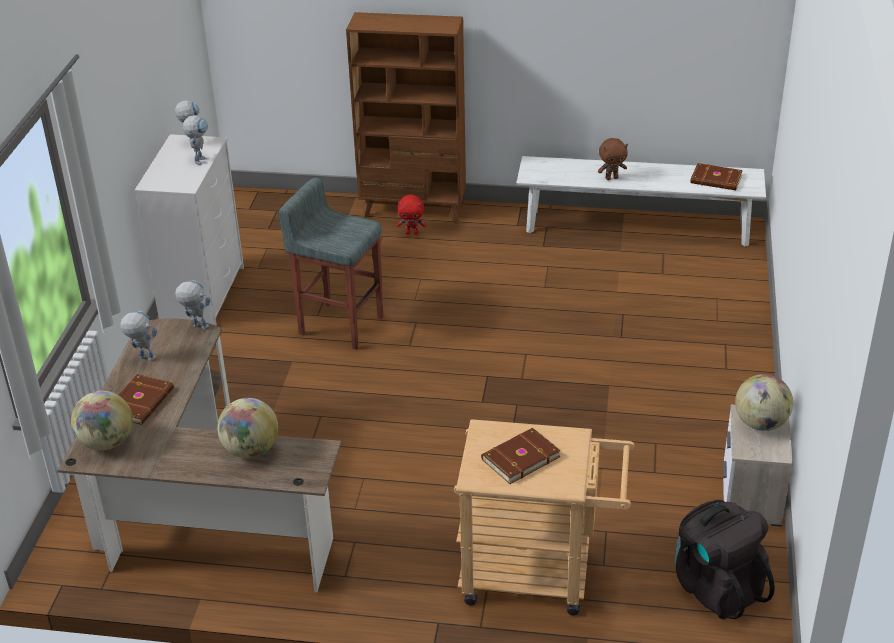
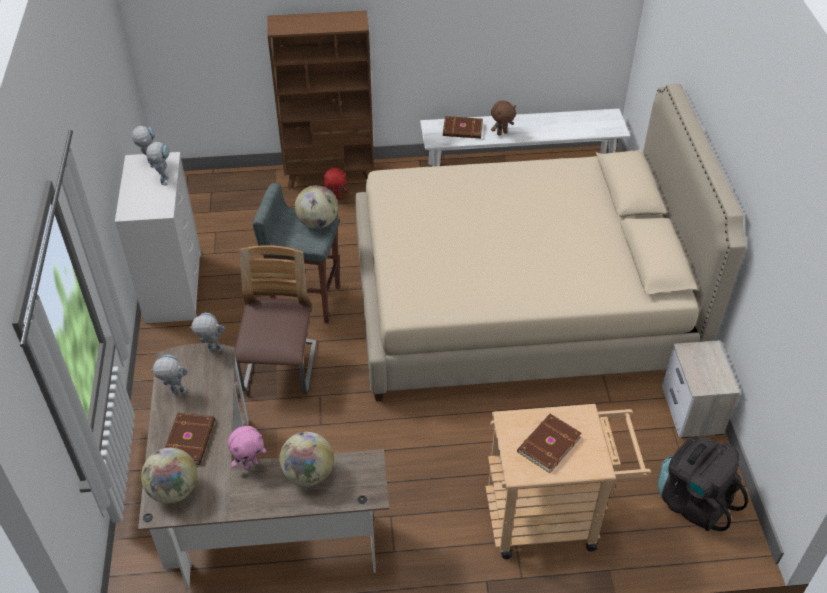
camera: 15 degrees left, 10 degrees up
(194, 432) = (250, 464): none -> pink plush toy
(287, 384) = (280, 368): none -> chair
(582, 360) = (519, 303): none -> beige bed
(716, 180) = (586, 124): brown book -> brown book (463, 130)
(761, 423) = (703, 358): globe -> globe (318, 223)

